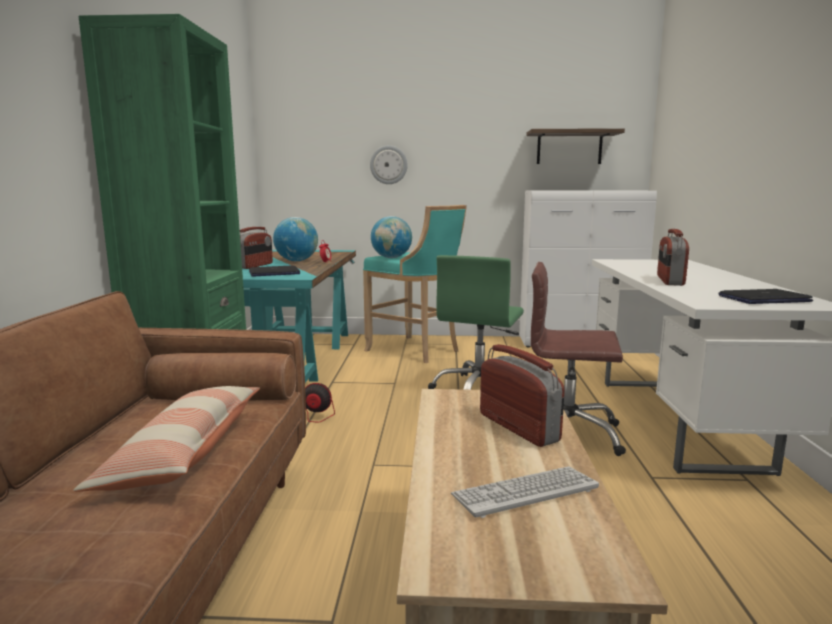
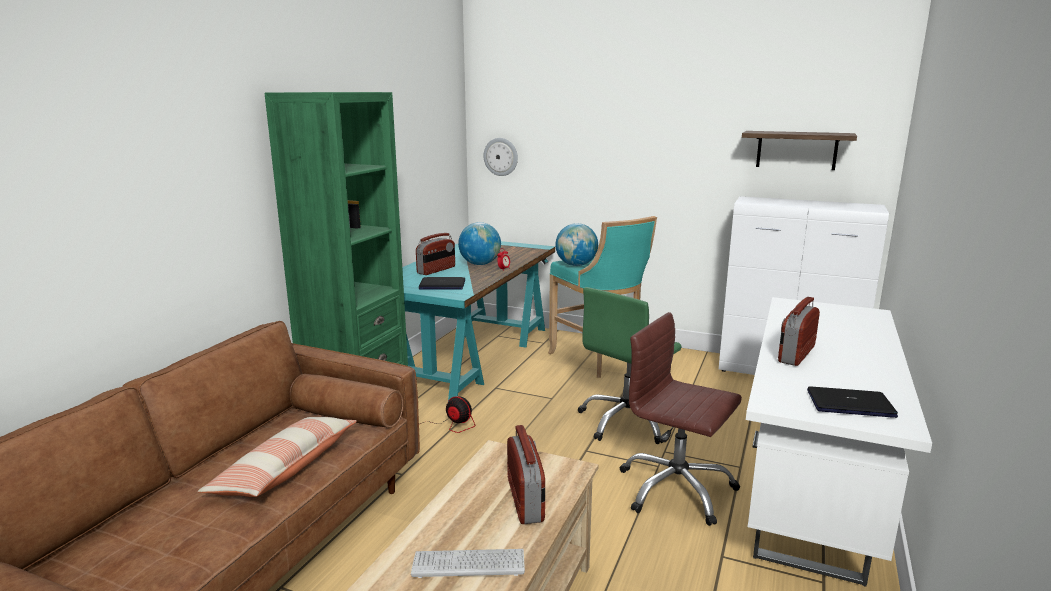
camera: 20 degrees right, 5 degrees up
(388, 165) = (593, 160): wall clock -> wall clock (501, 156)

